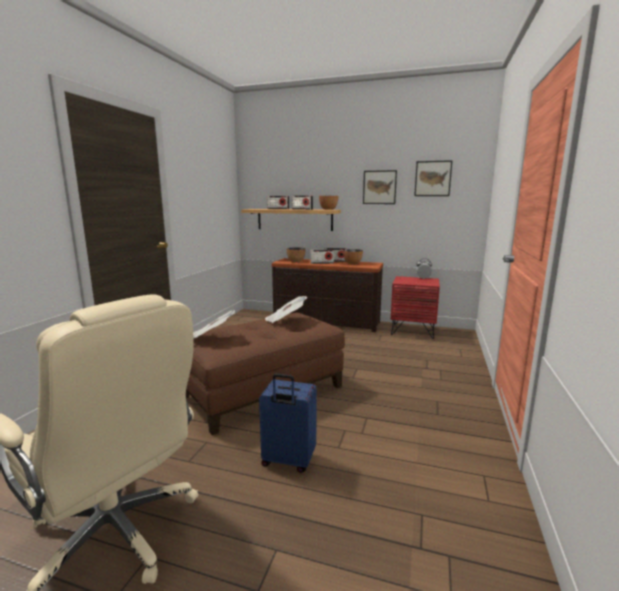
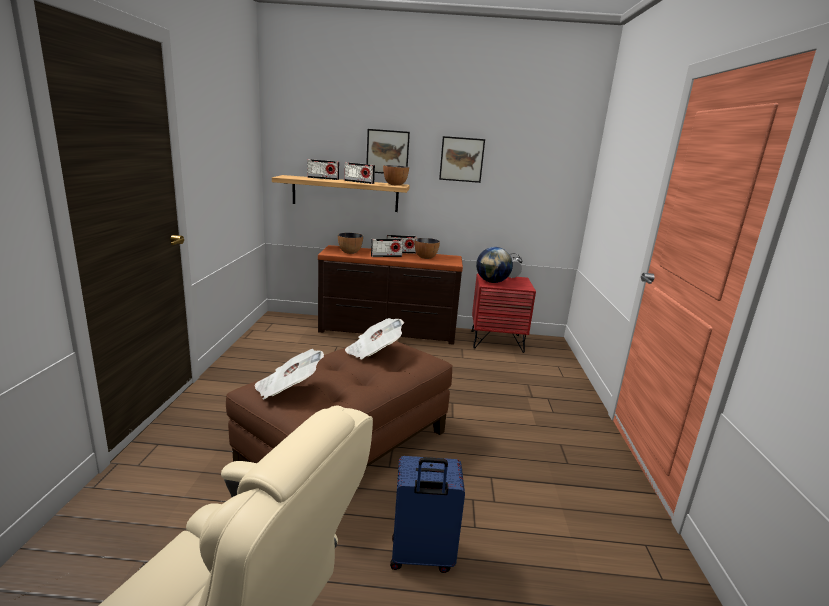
camera: 15 degrees left, 5 degrees up
(405, 281) = (492, 282): none -> globe
(433, 178) = (528, 154): picture -> picture (387, 152)

